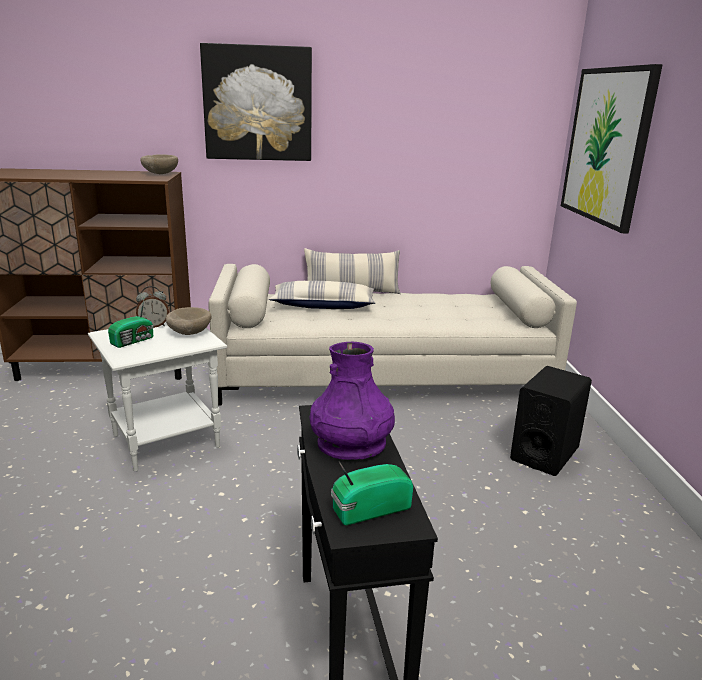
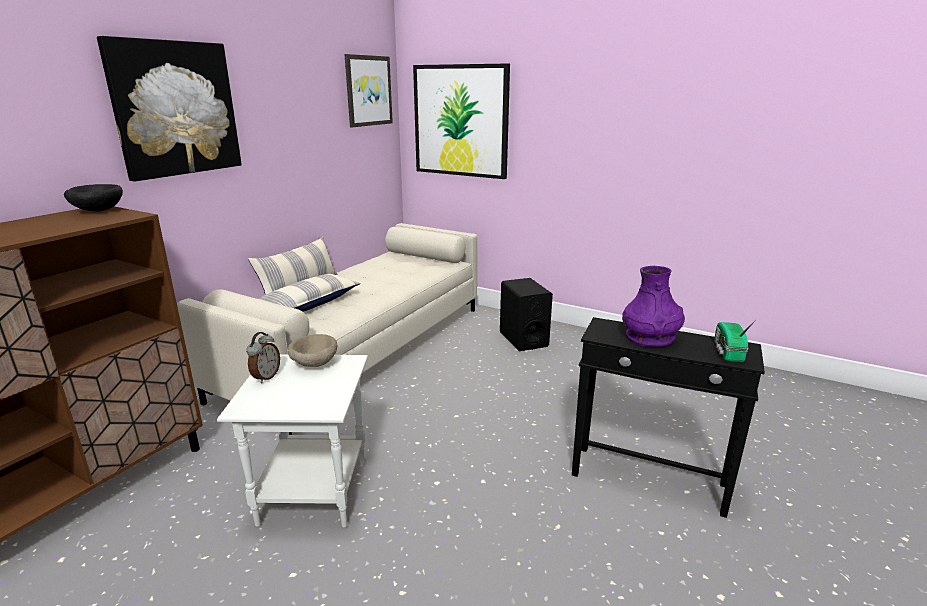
camera: 55 degrees left, 0 degrees up
(134, 341) = (290, 395): radio -> none
(160, 174) = (97, 211): beige bowl -> black bowl
(512, 100) = (368, 91): none -> picture

